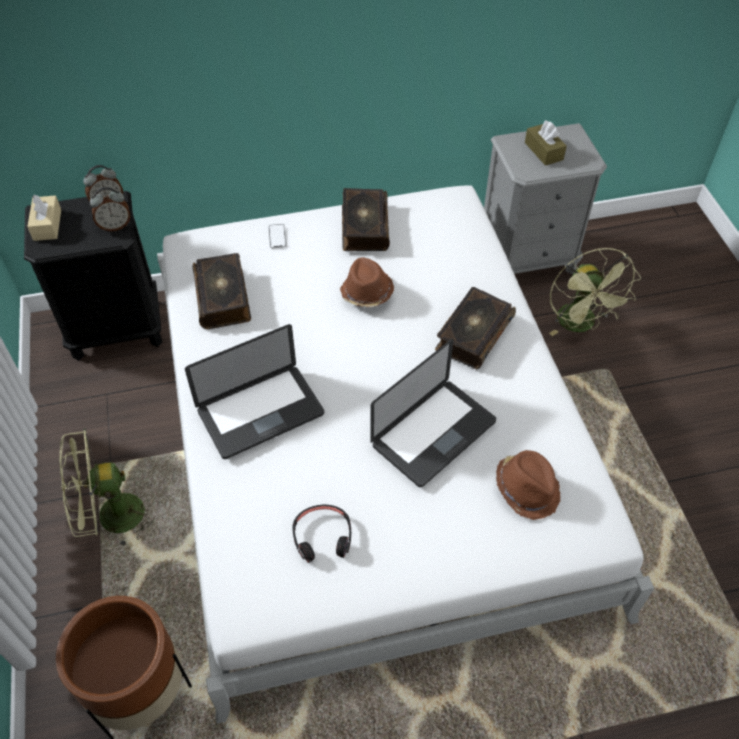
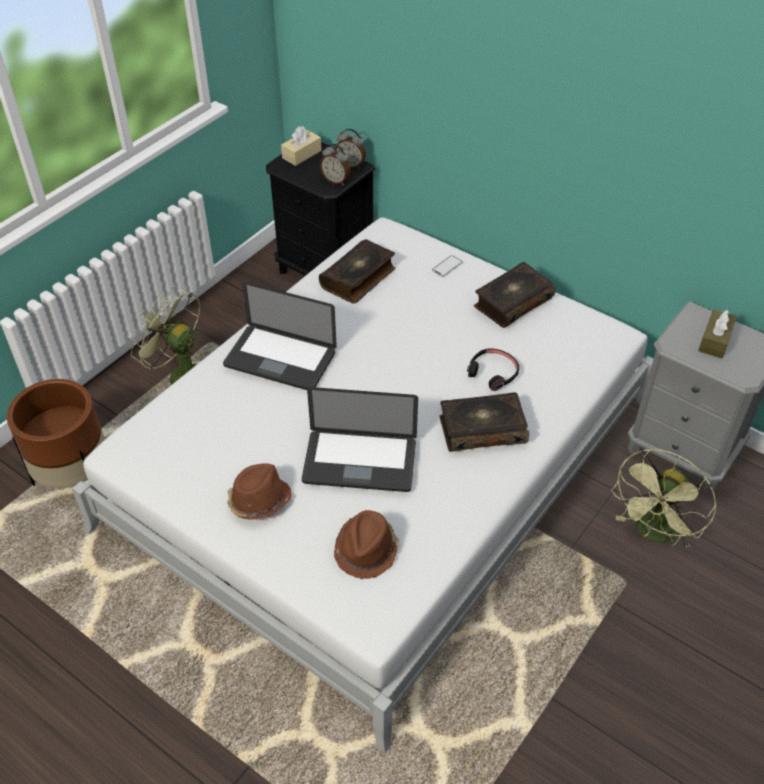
camera: 50 degrees right, 5 degrees down
(322, 536) = (213, 456): black headphones -> black headphones (493, 373)
(366, 293) = (449, 344): brown hat -> brown hat (258, 500)

